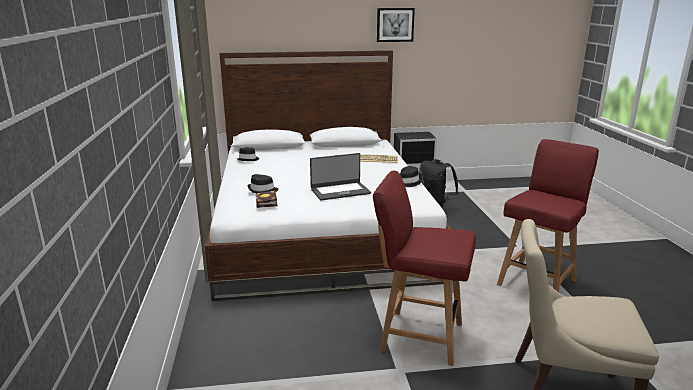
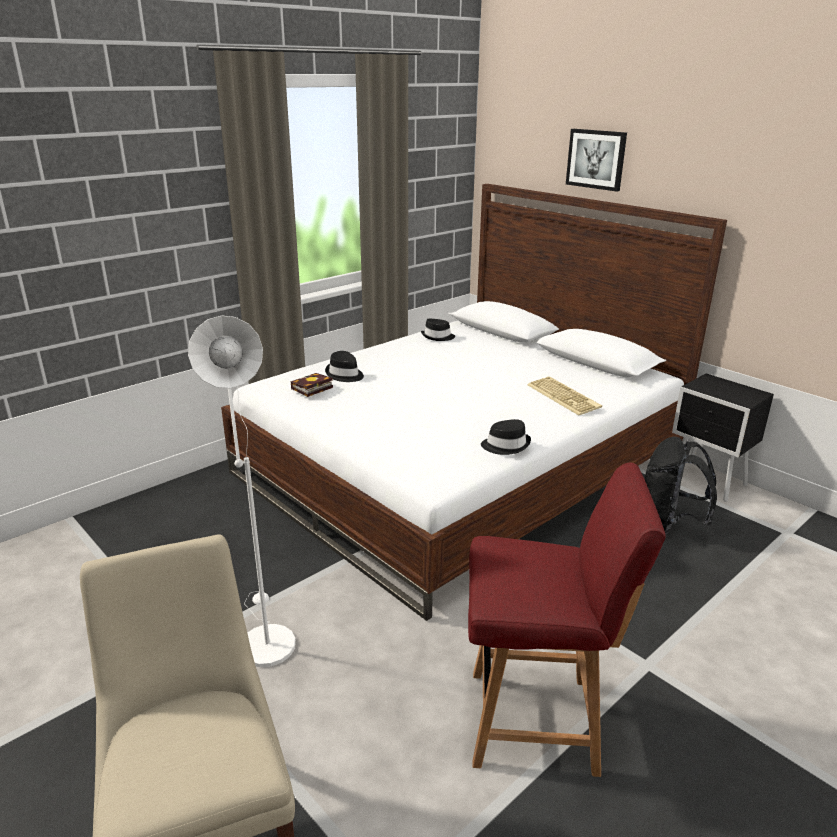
camera: 55 degrees right, 5 degrees up
(340, 191) = (406, 414): laptop -> none
(395, 25) = (744, 171): picture -> picture (596, 159)
(419, 336) = (264, 638): red chair -> white floor lamp

